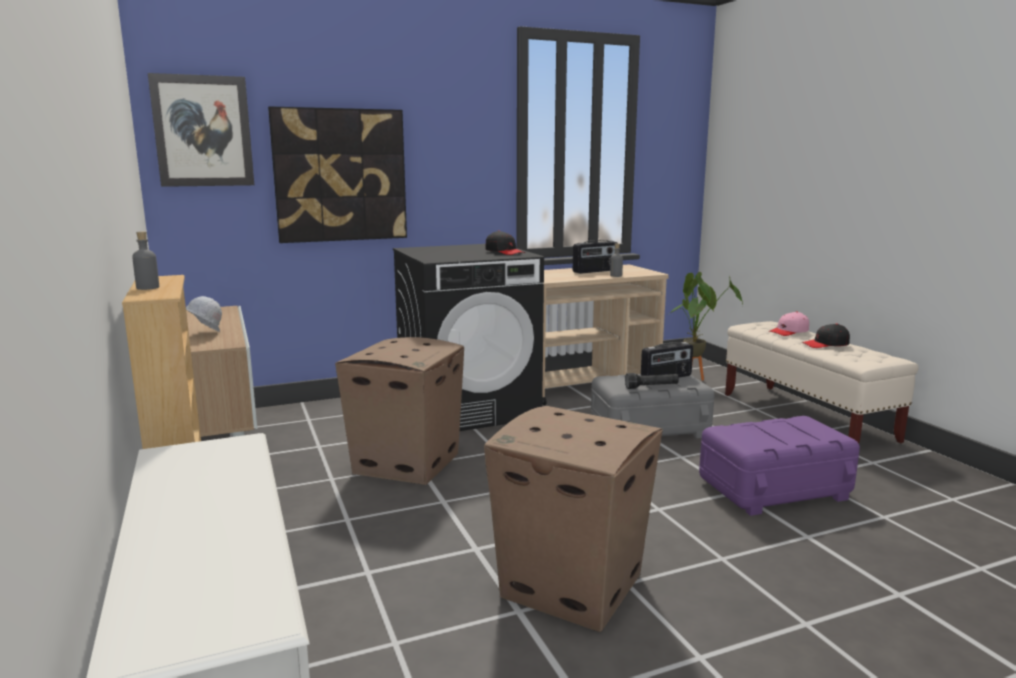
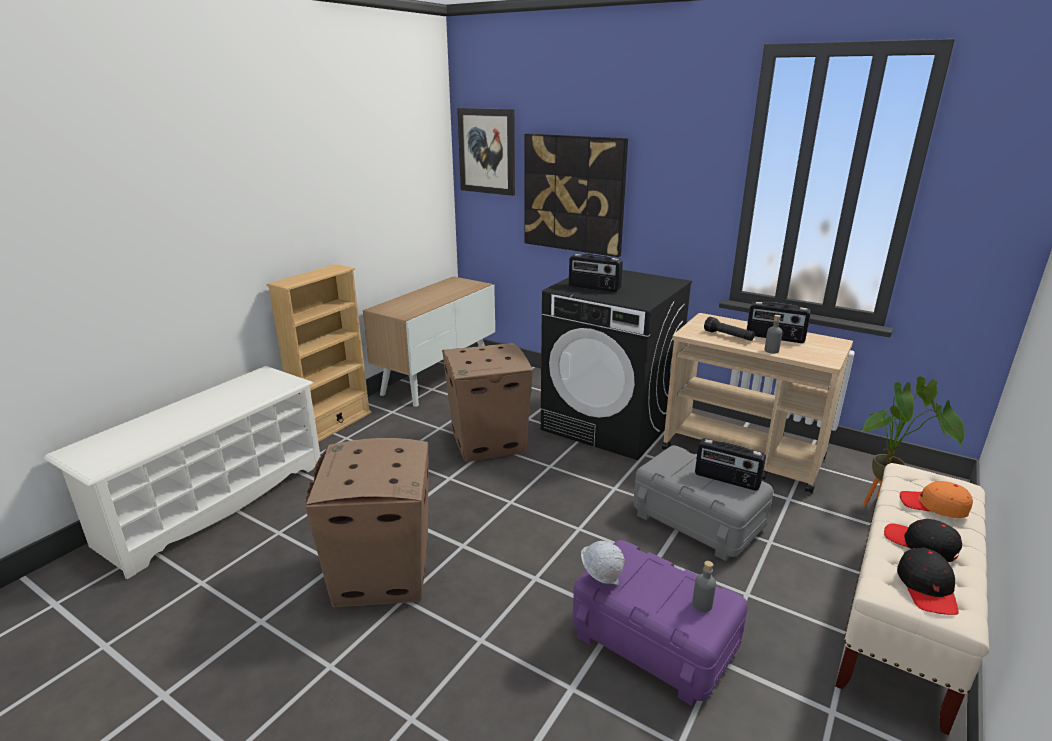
camera: 55 degrees right, 10 degrees up
(148, 287) = (305, 275): grey bottle -> grey bottle (702, 604)
(204, 334) = (416, 303): white hard hat -> white hard hat (600, 580)
(456, 255) = (594, 288): none -> radio
(504, 252) = (642, 295): black cap -> black cap (927, 588)
(651, 387) = (685, 480): black flashlight -> black flashlight (728, 336)
(789, 331) = (934, 505): pink cap -> orange cap

